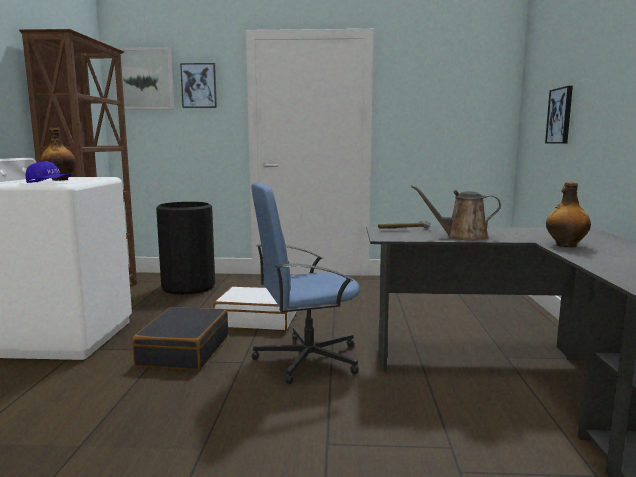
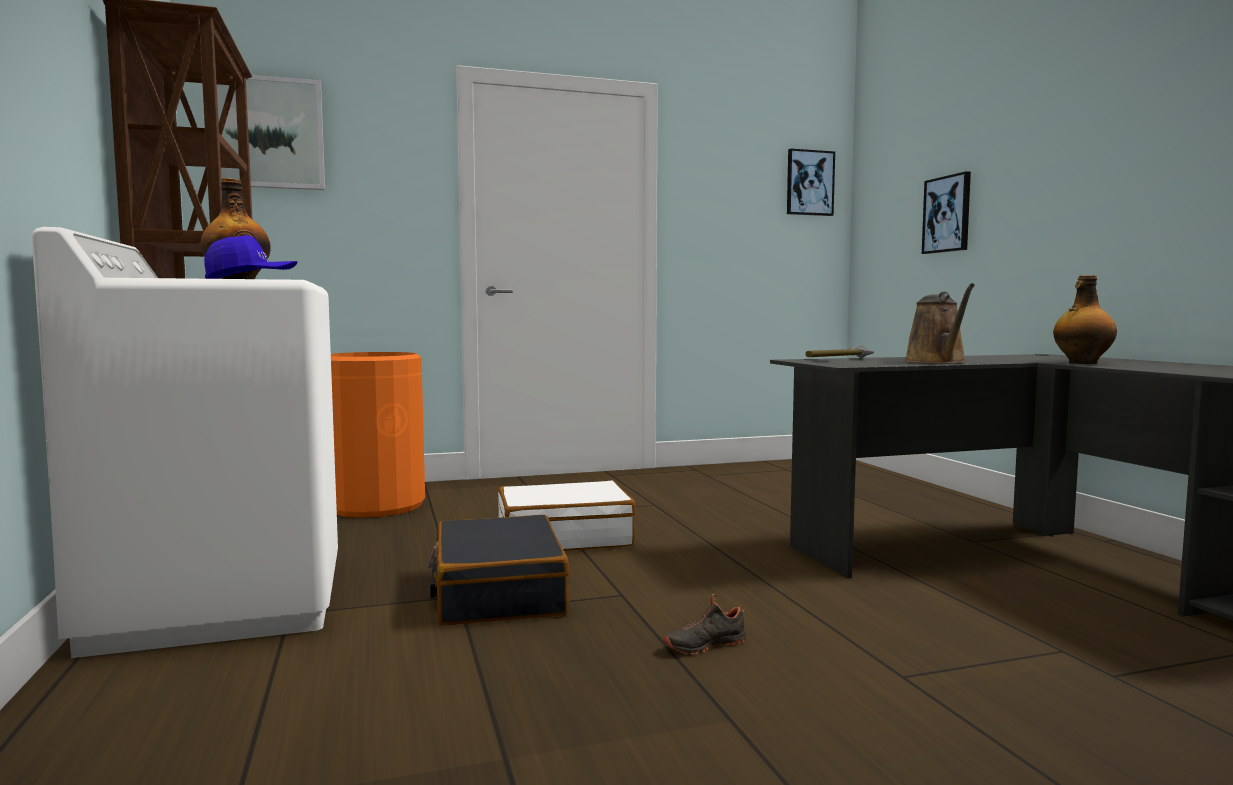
camera: 20 degrees left, 5 degrees down
(188, 287) = (376, 505): black trash can -> orange trash can
(199, 85) = (372, 152): picture -> picture (809, 183)
(245, 401) = (704, 644): none -> black shoe
(306, 359) = (716, 577): blue office chair -> none
(462, 237) = (937, 362): brown watering can -> brown watering can turned 75 degrees counterclockwise

